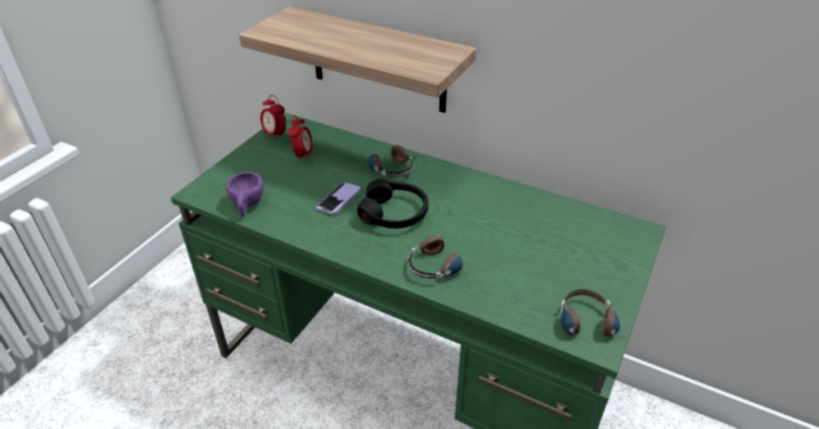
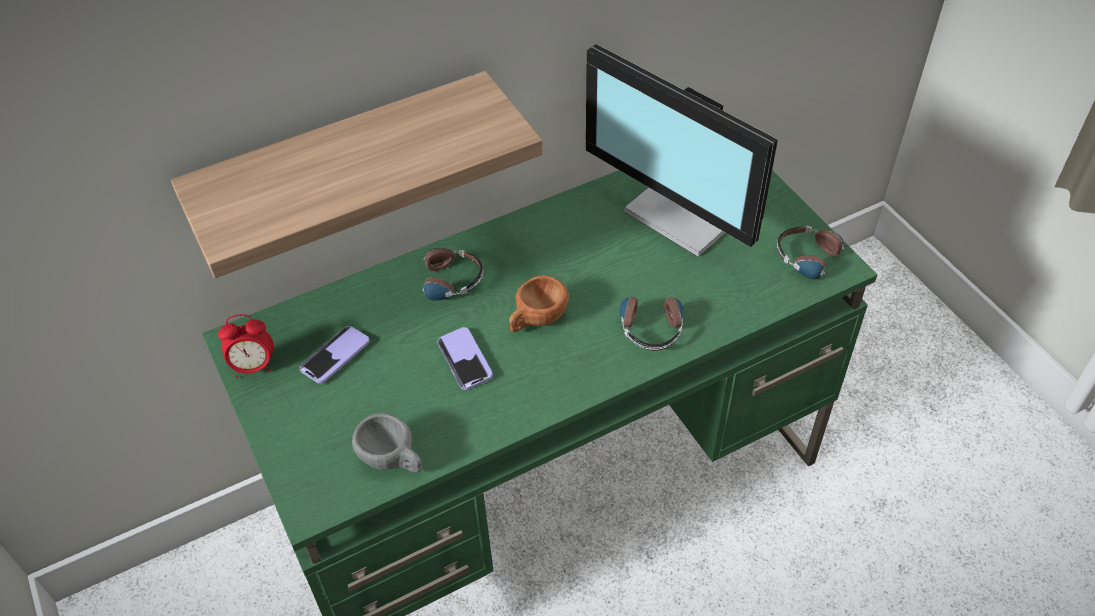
camera: 55 degrees left, 10 degrees up
(247, 205) = (393, 460): purple cup -> grey cup
(303, 155) = (335, 356): alarm clock -> phone
(394, 213) = (536, 320): black headphones -> brown cup
(556, 239) = (687, 212): none -> monitor

